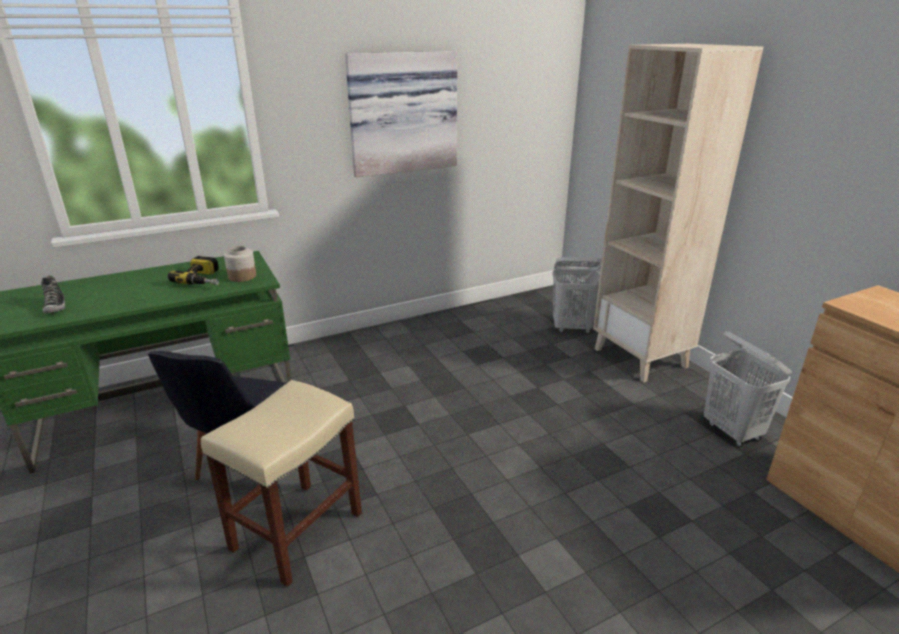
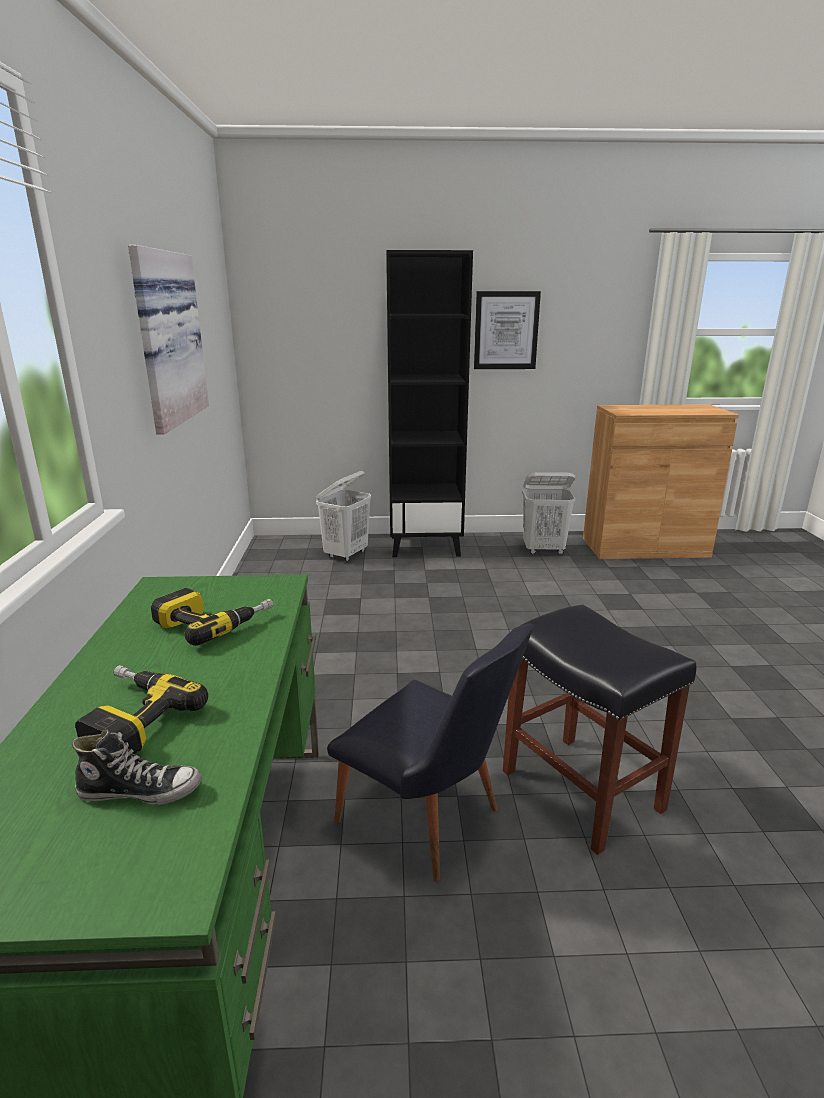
camera: 65 degrees left, 5 degrees down
(109, 290) = (130, 719): none -> power drill
(242, 276) = (244, 595): jar -> none
(298, 529) = (579, 789): beige stool -> black stool
(641, 358) = (425, 546): beige bookcase -> black bookcase
(800, 149) = (506, 330): none -> picture

